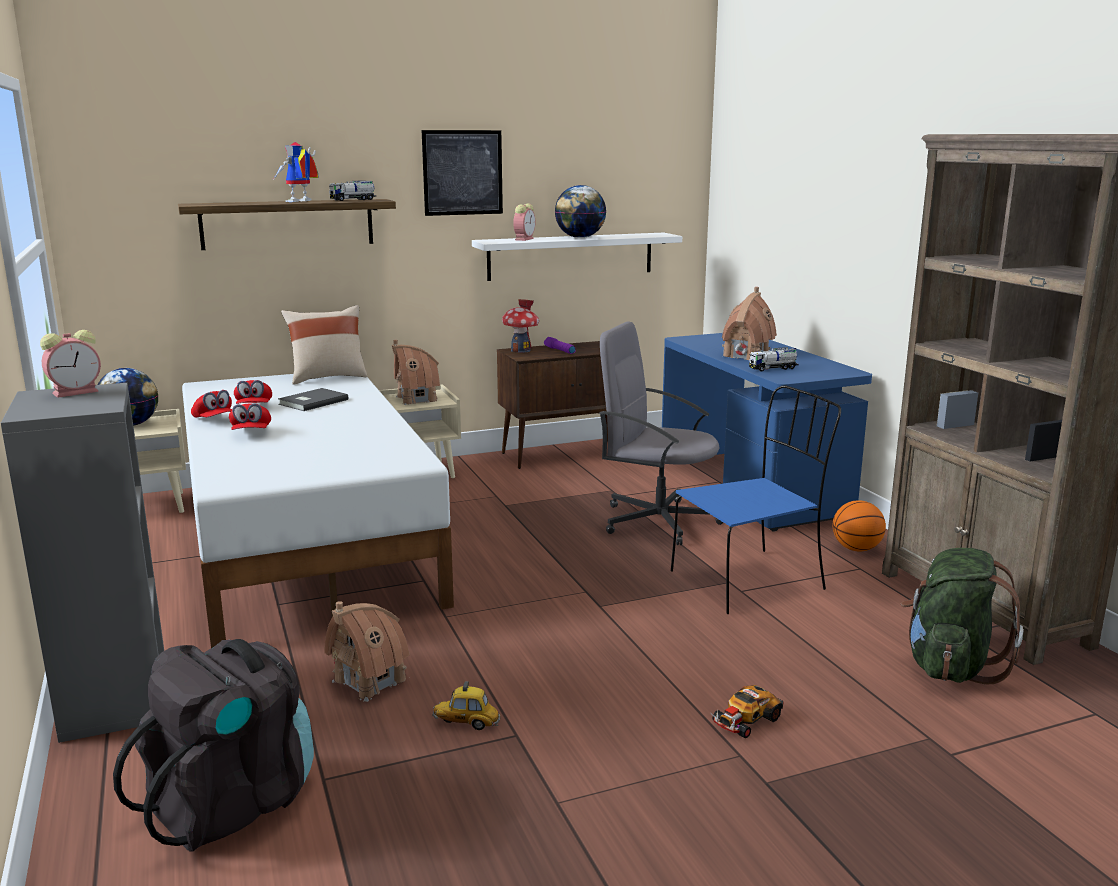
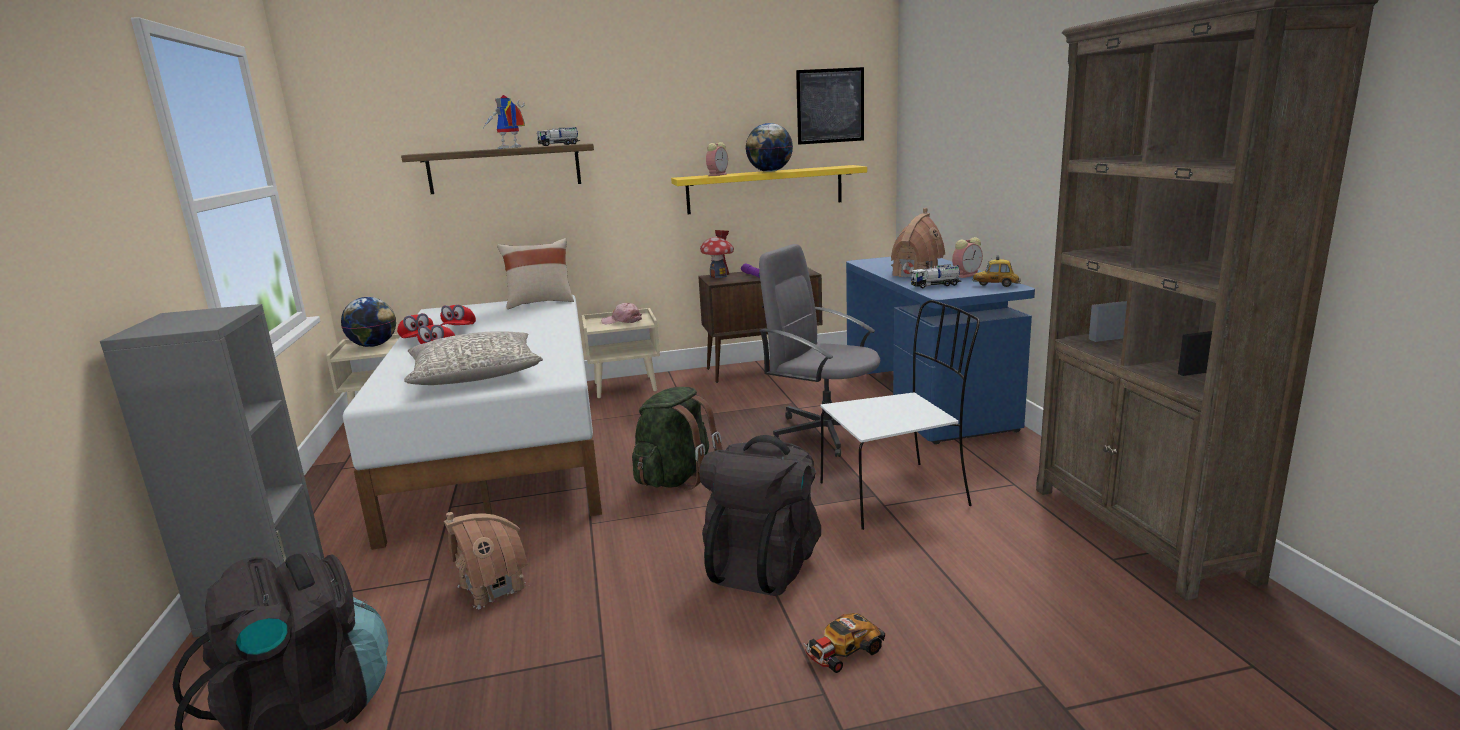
camera: 10 degrees right, 0 degrees up
(77, 392) = (206, 313): alarm clock -> alarm clock (967, 275)
(311, 402) = (511, 323): grey book -> none
(317, 459) = (476, 375): none -> grey pillow
(416, 399) = (622, 321): toy house -> pink cap
(462, 172) = (660, 117): picture -> picture (830, 106)
(466, 723) = (560, 638): toy car -> toy car (996, 285)
(571, 256) = (765, 189): white shelf -> yellow shelf
(642, 649) = (763, 564): none -> black backpack
(750, 580) = (896, 494): blue chair -> white chair
(856, 549) = (1015, 463): basketball -> none
(949, 666) = (1087, 598): green backpack -> green backpack (676, 478)

